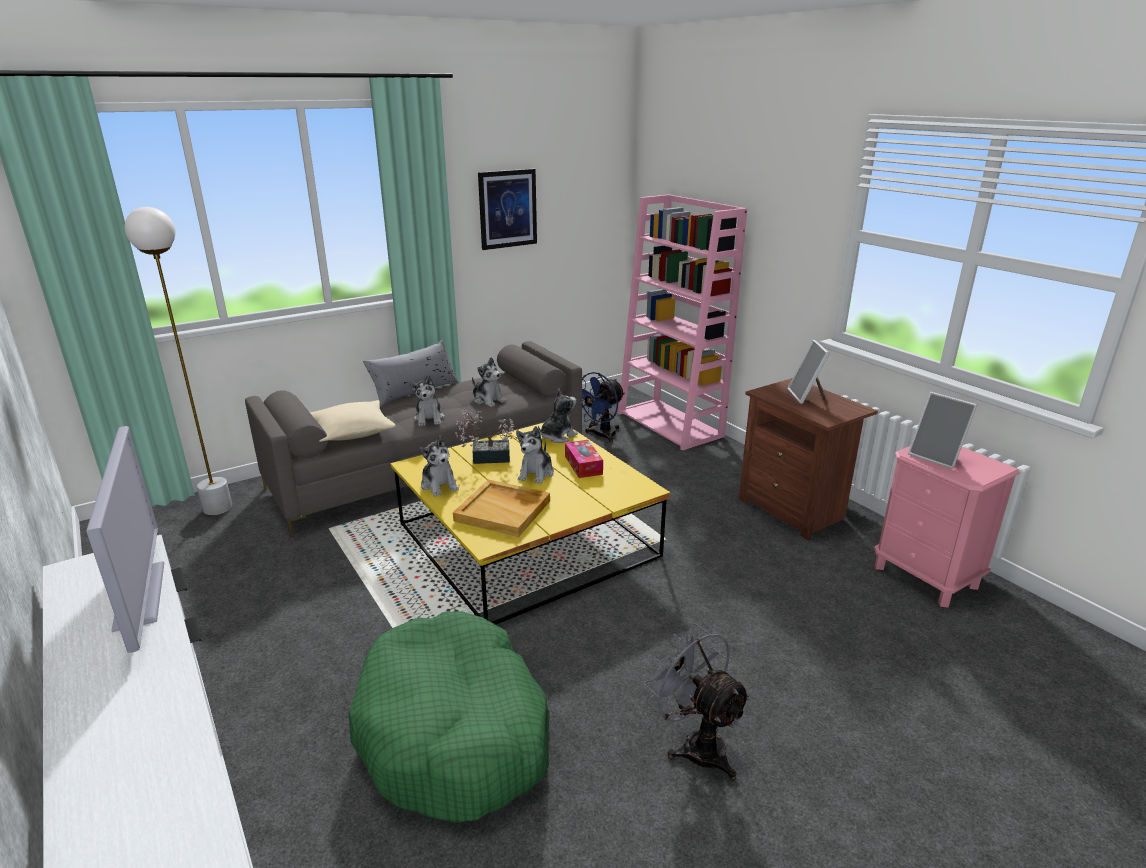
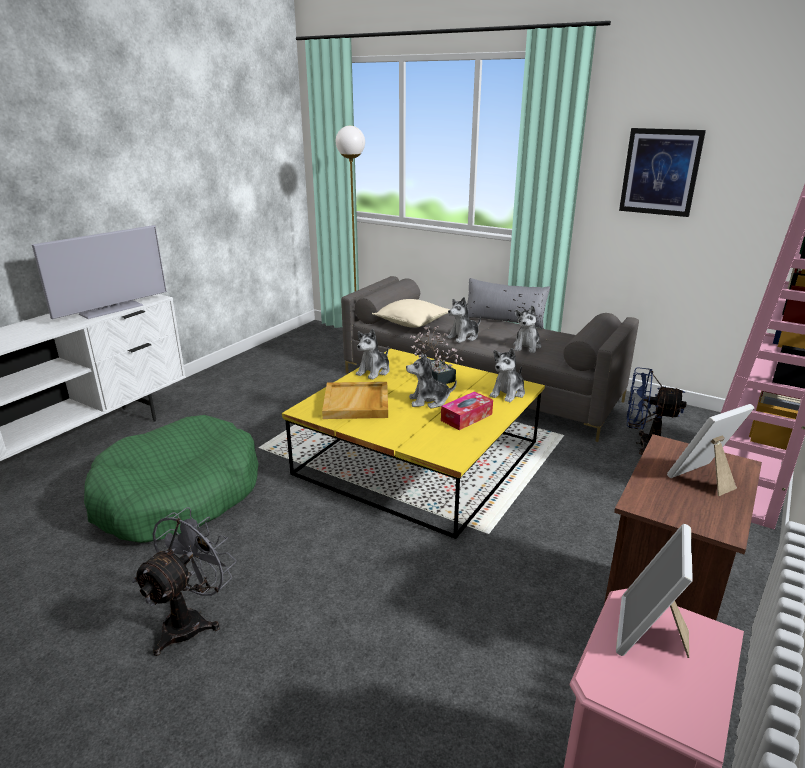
camera: 65 degrees right, 0 degrees up
(557, 436) = (508, 393): plush toy -> plush toy turned 105 degrees clockwise

